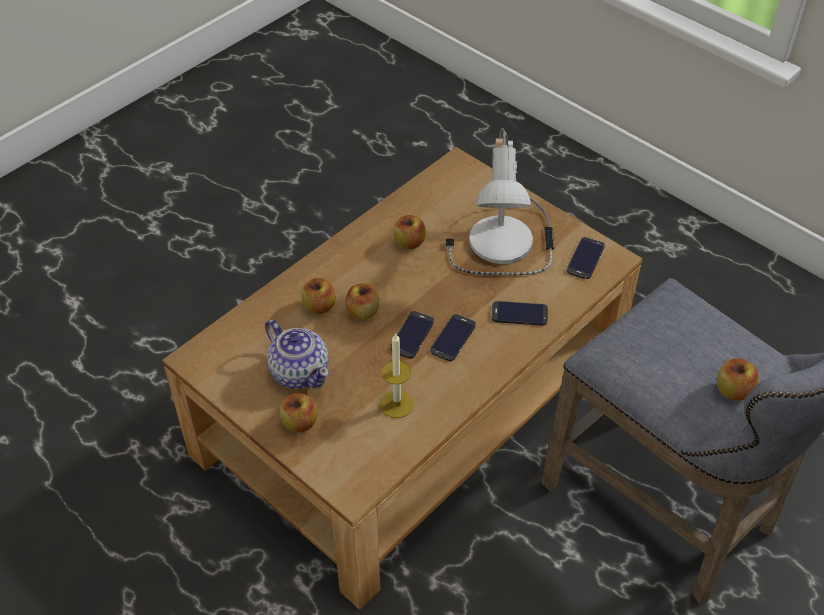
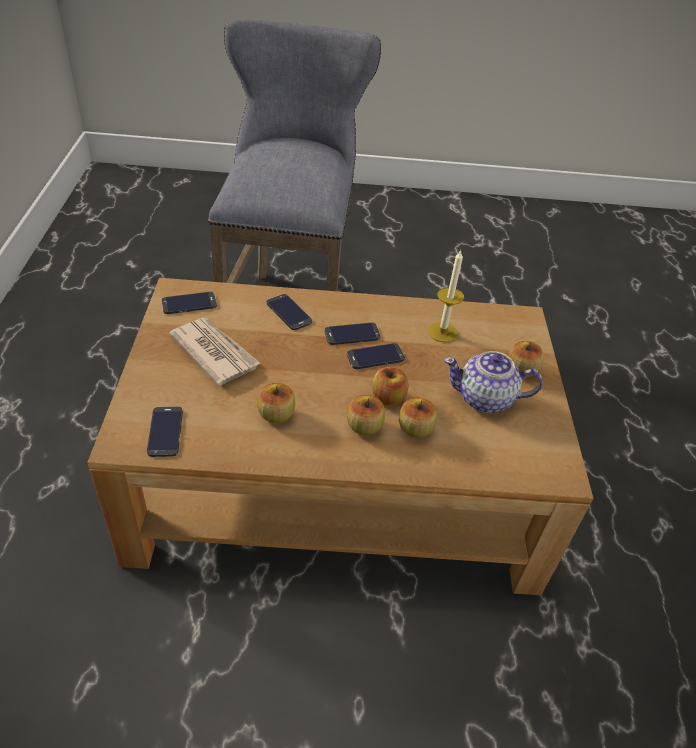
camera: 135 degrees left, 5 degrees down
(299, 371) = (485, 399): teapot -> teapot turned 90 degrees counterclockwise
(448, 186) = (165, 431): none -> phone
(507, 244) = (214, 352): table lamp -> newspaper
(733, 391) = (302, 151): apple -> apple (364, 427)

